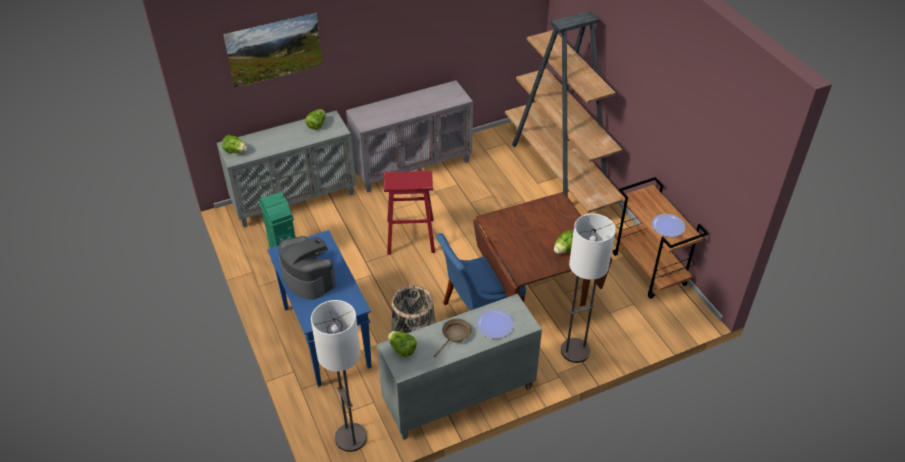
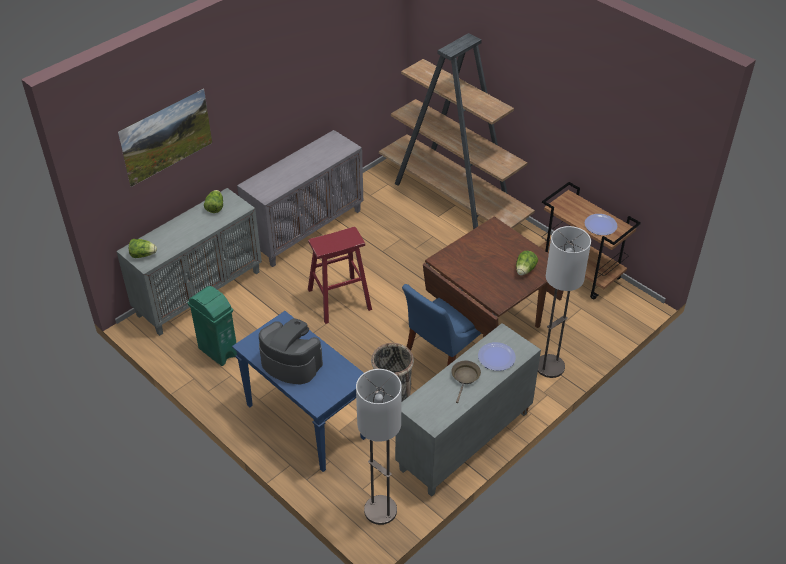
camera: 20 degrees left, 0 degrees up
(402, 349) = (422, 405): lettuce -> none

